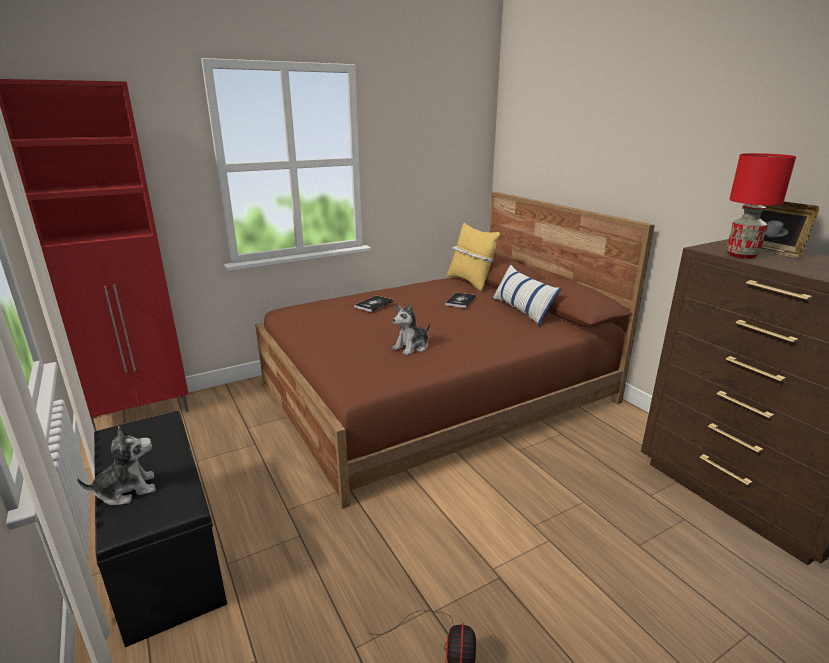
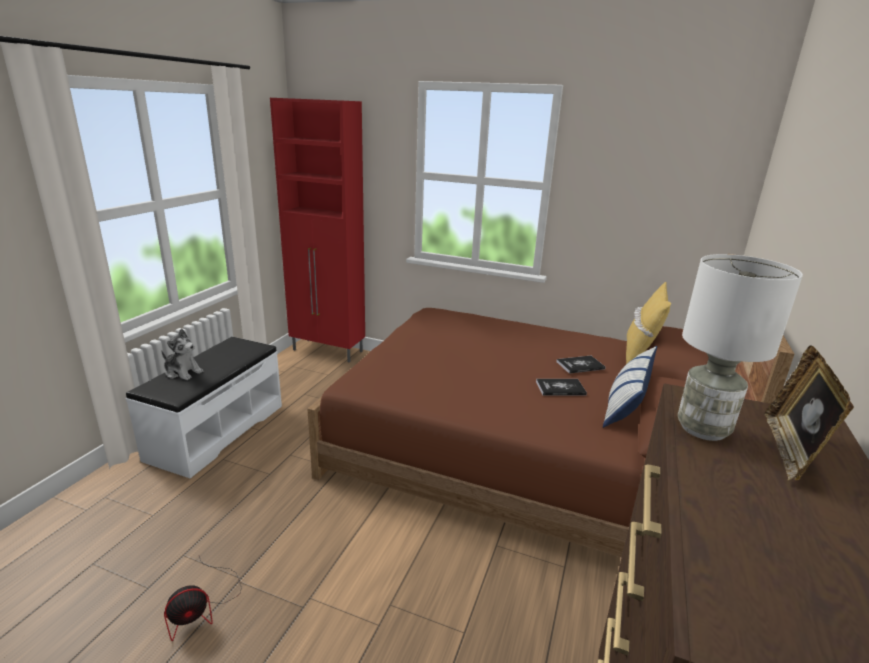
camera: 50 degrees right, 0 degrees up
(164, 552) = (216, 431): black bench -> white bench
(374, 304) = (491, 333): book -> book (560, 388)
(412, 347) = (445, 379): plush toy -> none
(741, 255) = (703, 428): red table lamp -> white table lamp

